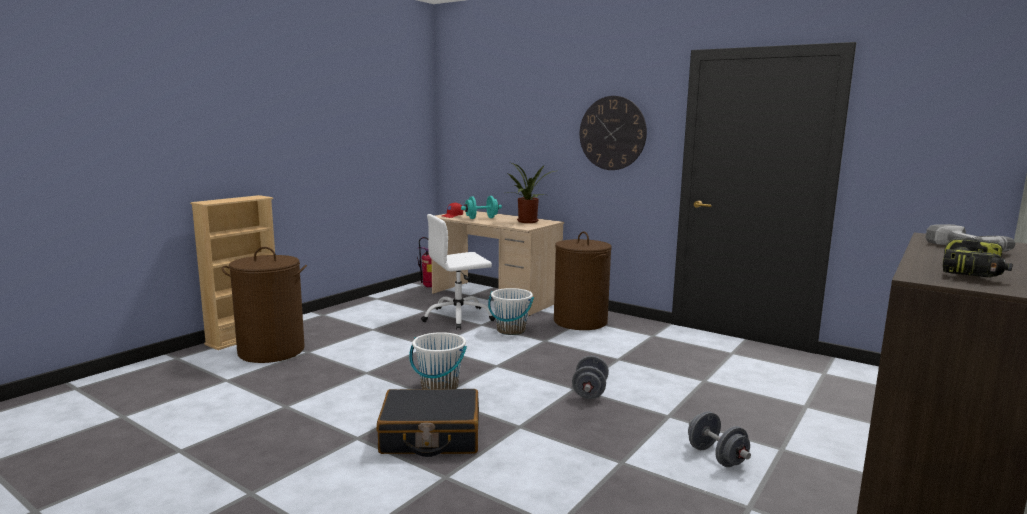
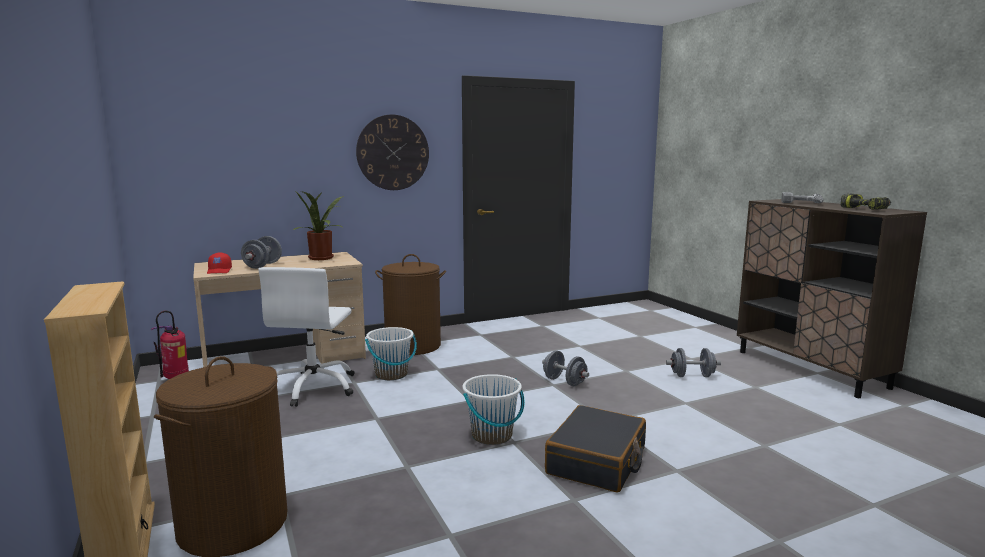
camera: 60 degrees left, 0 degrees up
(481, 218) = (262, 265): turquoise dumbbell -> grey dumbbell

